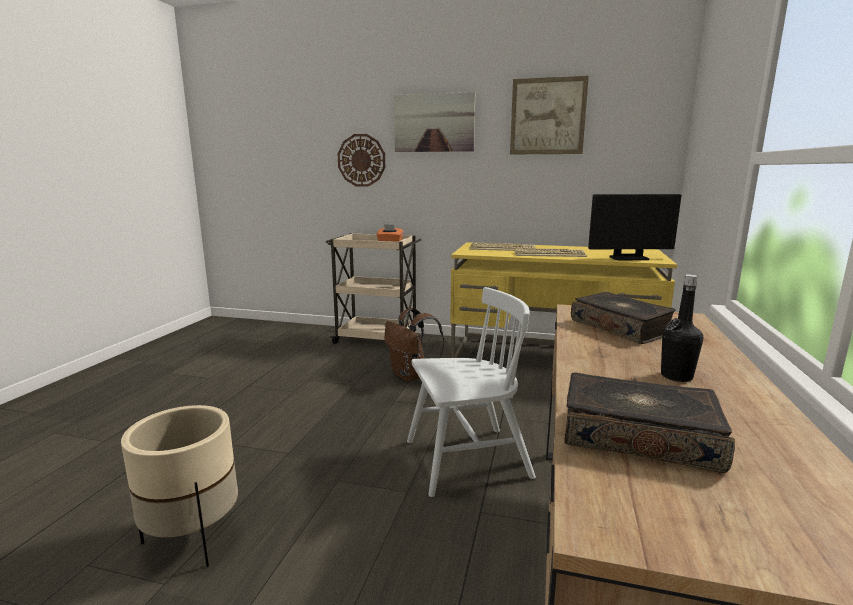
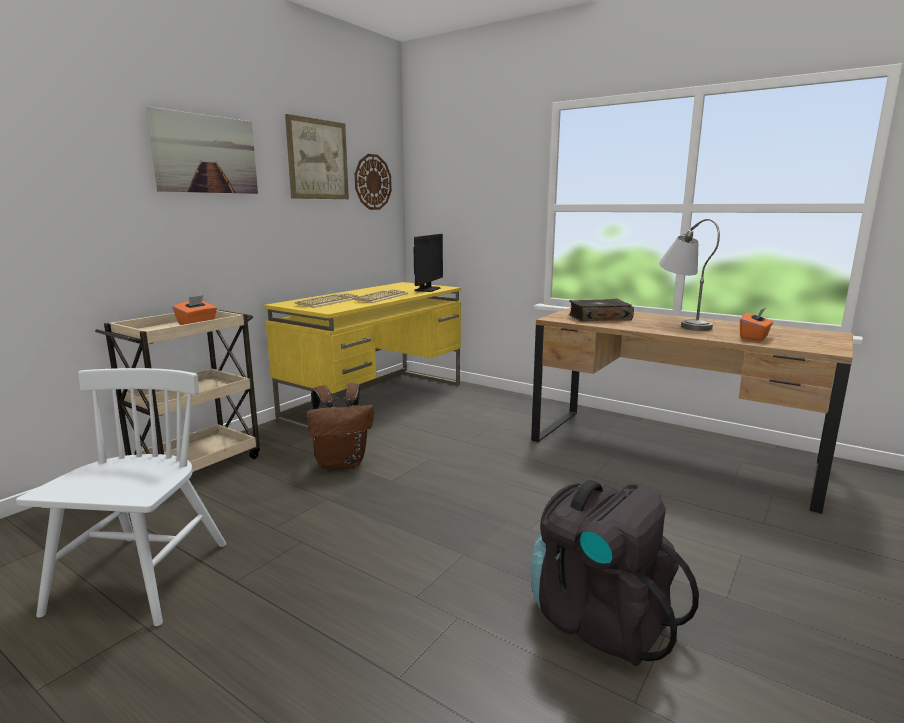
camera: 70 degrees left, 0 degrees up
(193, 537) = (599, 620): beige planter -> black backpack
(361, 160) = (101, 203): wall clock -> wall clock (372, 182)
(466, 460) = (524, 468): white chair -> white chair (141, 578)
(638, 436) = (754, 337): book -> orange tissue box
(676, 376) = (682, 323): black bottle -> grey table lamp

